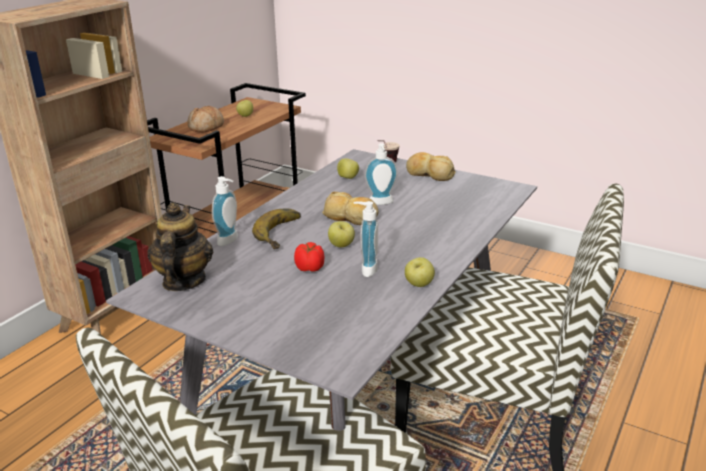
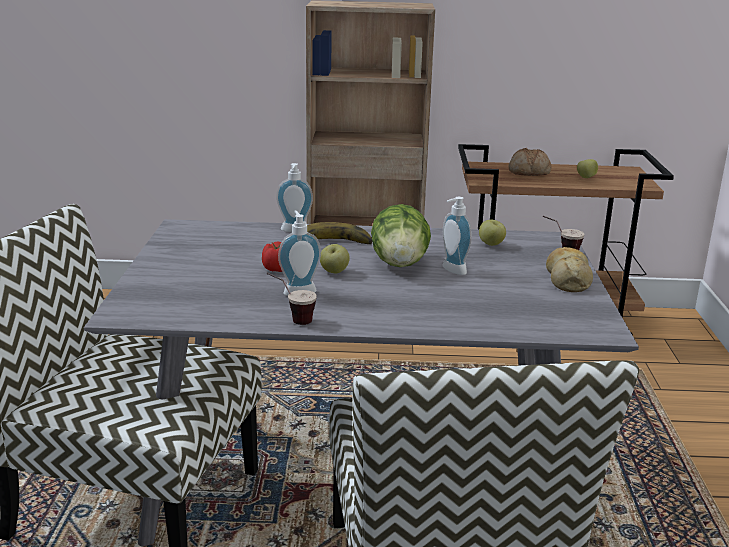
camera: 60 degrees right, 5 degrees down
(183, 281) = (211, 233): teapot -> none
(351, 217) = (400, 264): bread -> lettuce
(419, 285) = (291, 319): apple -> cup

